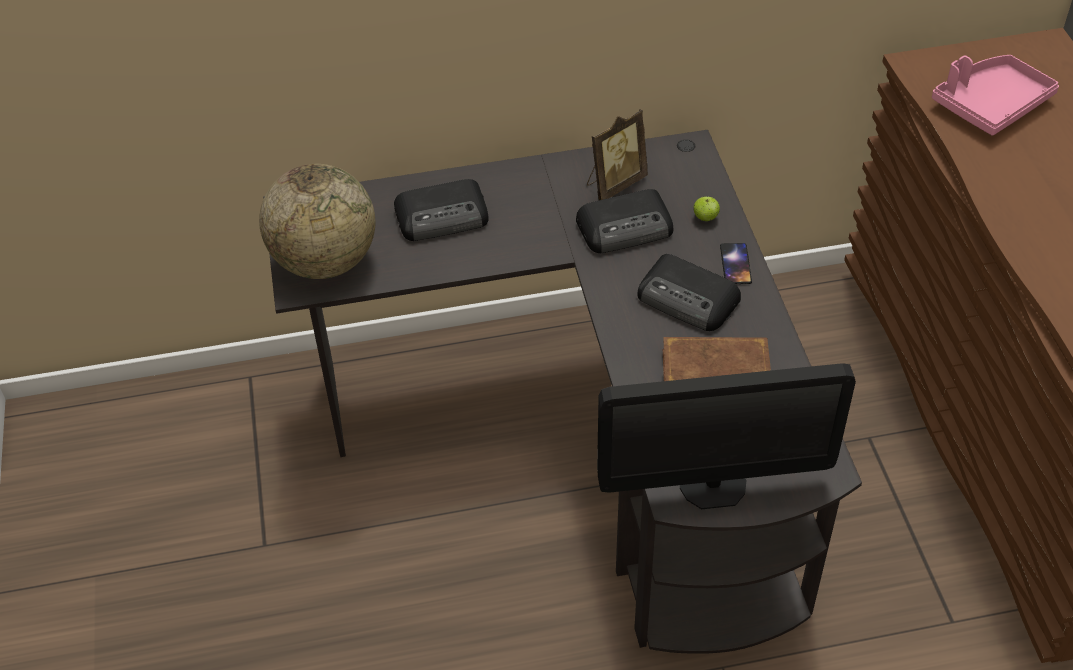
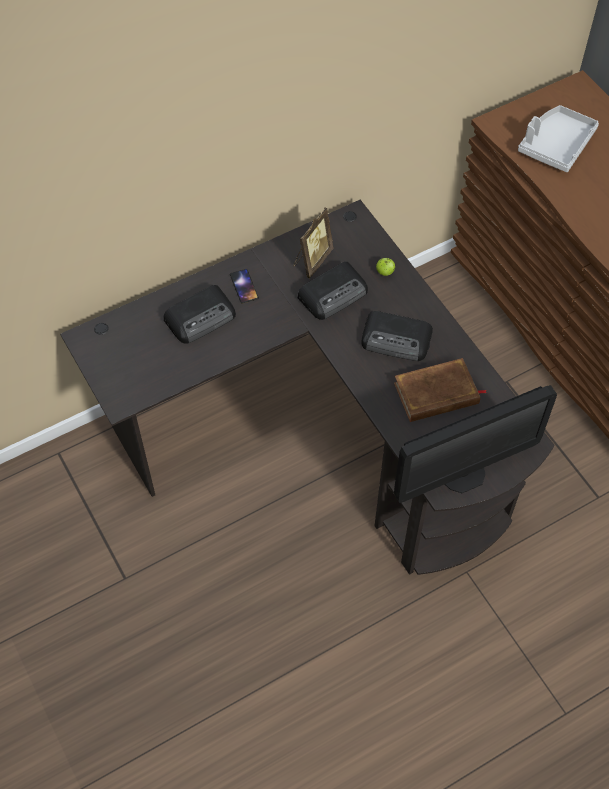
camera: 20 degrees left, 10 degrees up
(325, 261) = (130, 376): globe -> none
(735, 264) = (418, 304): phone -> phone (244, 286)
(990, 104) = (555, 145): pink tray -> grey tray

